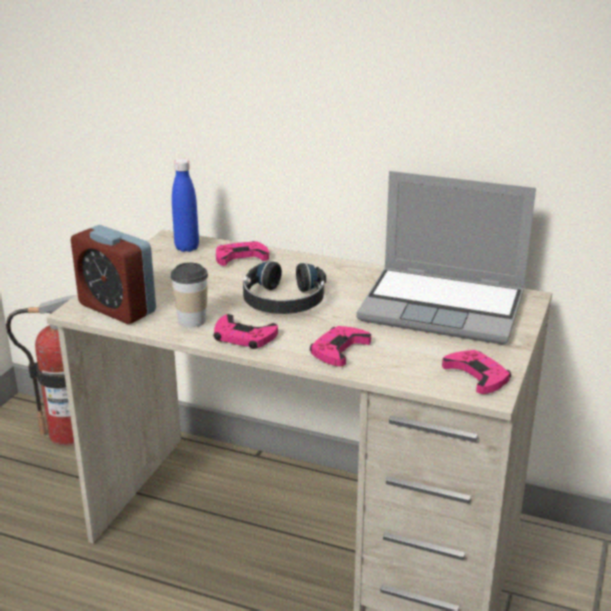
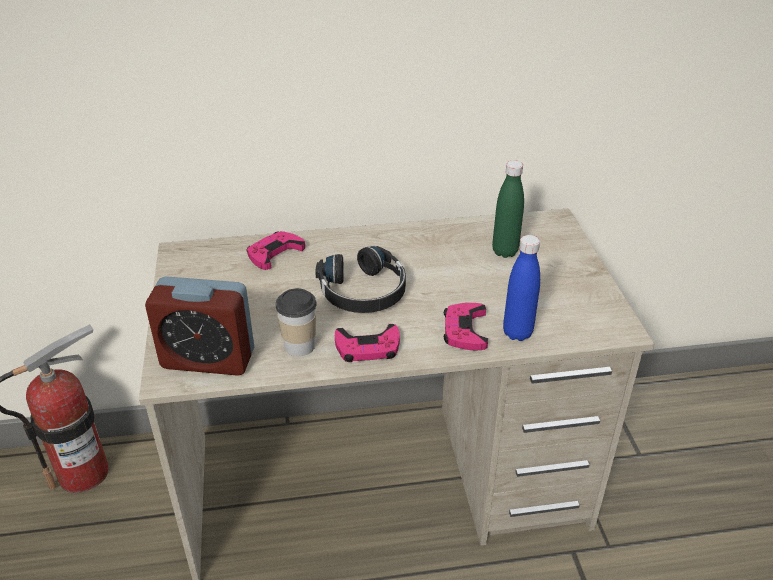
camera: 30 degrees left, 10 degrees up
(187, 248) = (208, 258): blue bottle -> blue bottle (517, 333)
(444, 307) = (505, 251): laptop -> green bottle
(477, 376) = (596, 315): pink game controller -> none

